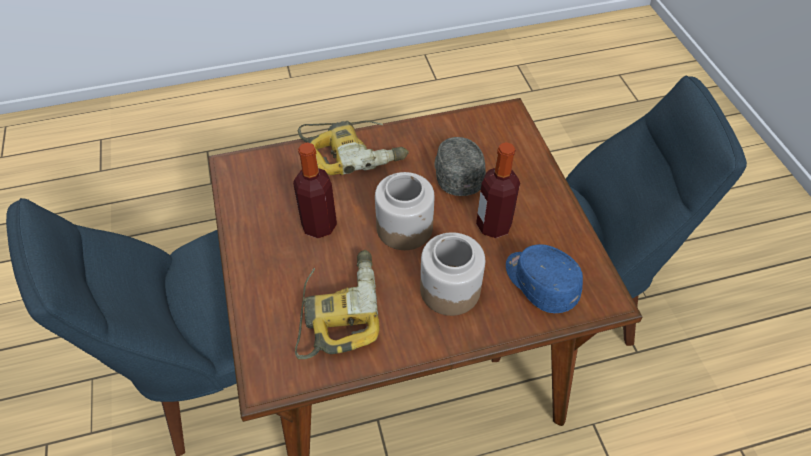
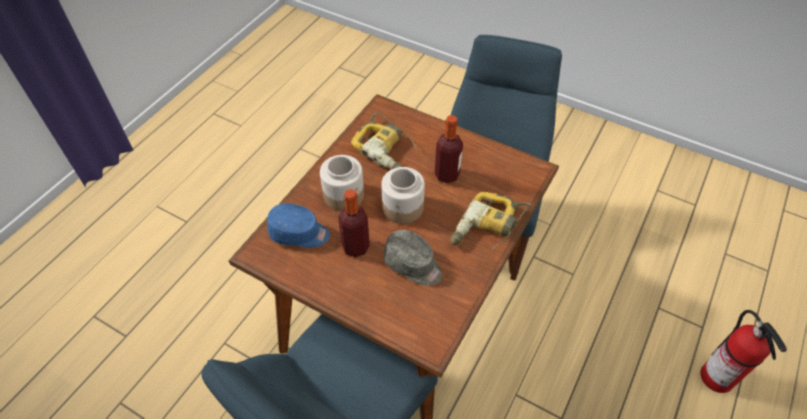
camera: 135 degrees right, 0 degrees up
(251, 125) = (718, 378): none -> fire extinguisher

